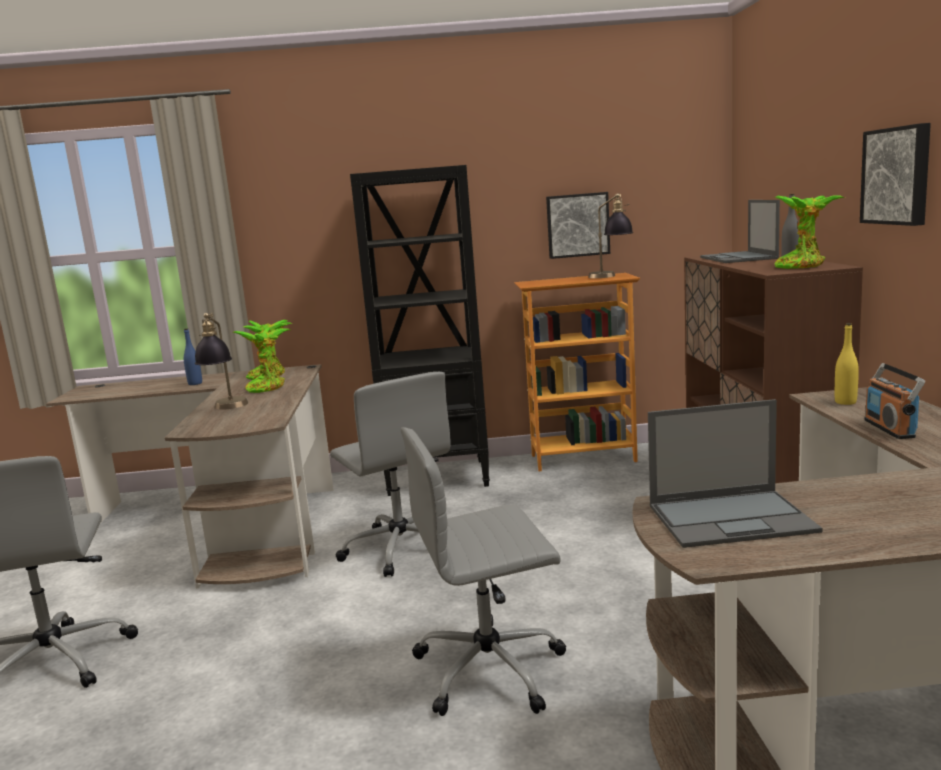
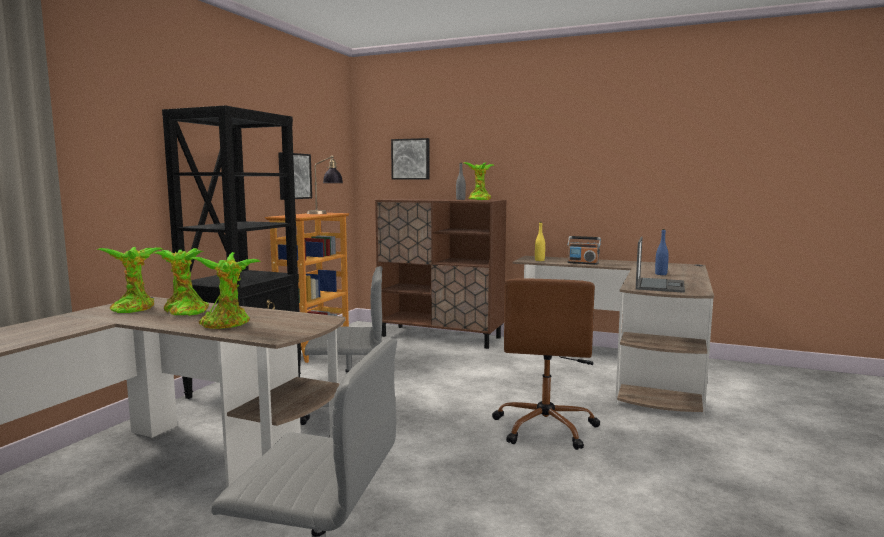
camera: 65 degrees left, 5 degrees down
(195, 383) = (57, 328): blue bottle -> blue bottle (661, 274)
(226, 408) = (227, 325): table lamp -> potted plant
(492, 669) = (545, 427): grey office chair -> brown office chair
(738, 258) = (416, 199): laptop -> none
(898, 175) = (527, 156): picture -> picture (411, 159)

